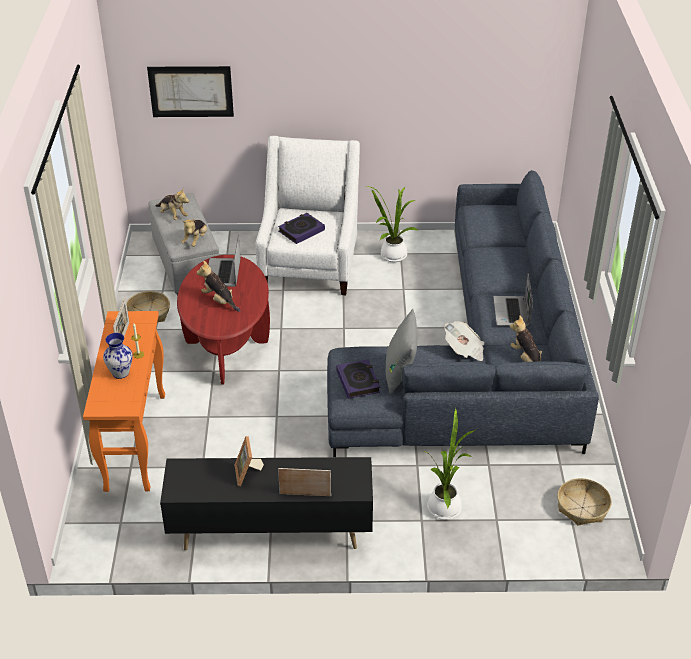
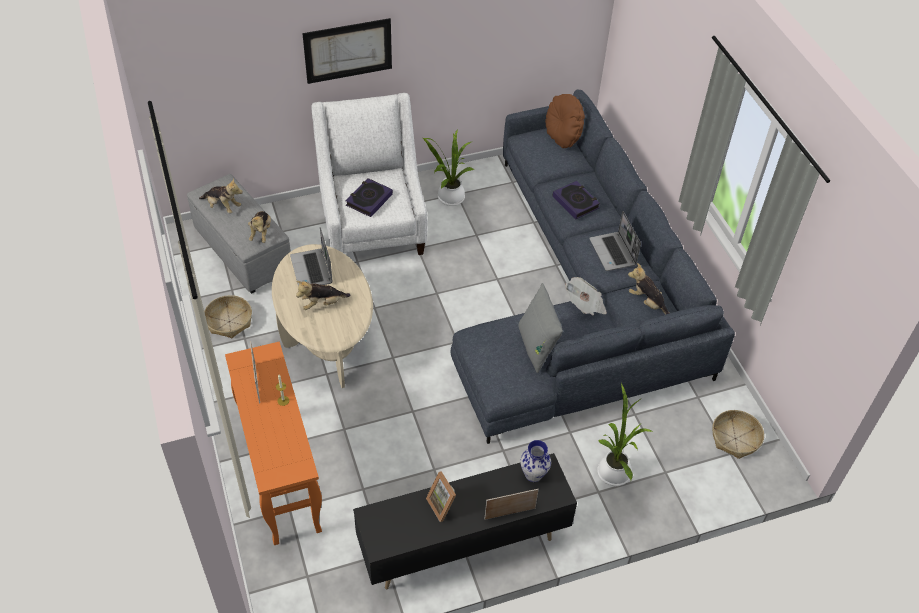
camera: 20 degrees left, 10 degrees up
(120, 373) = (274, 428): vase -> vase (533, 474)
(191, 91) = (221, 72): picture -> picture (348, 50)
(219, 300) = (322, 304): plush toy -> plush toy turned 45 degrees counterclockwise
(227, 342) = (326, 337): red coffee table -> beige coffee table
(358, 381) = (501, 366): book -> book (575, 202)
(508, 214) = (562, 138): none -> brown pillow

